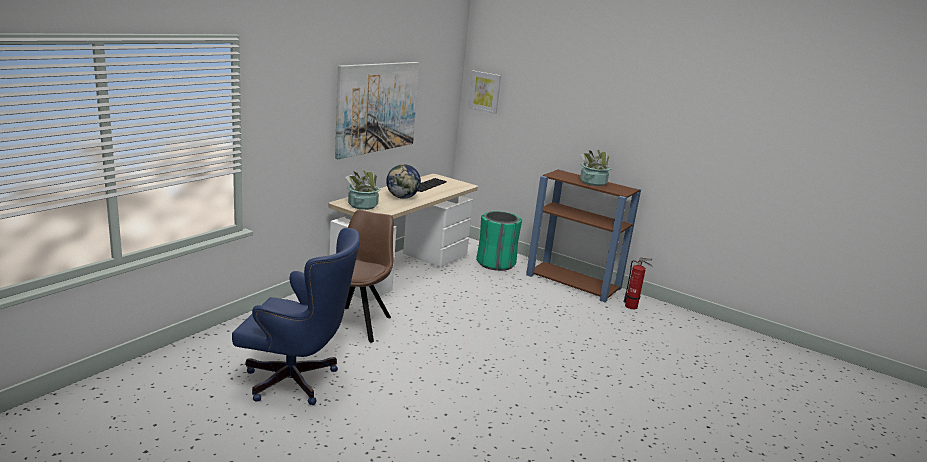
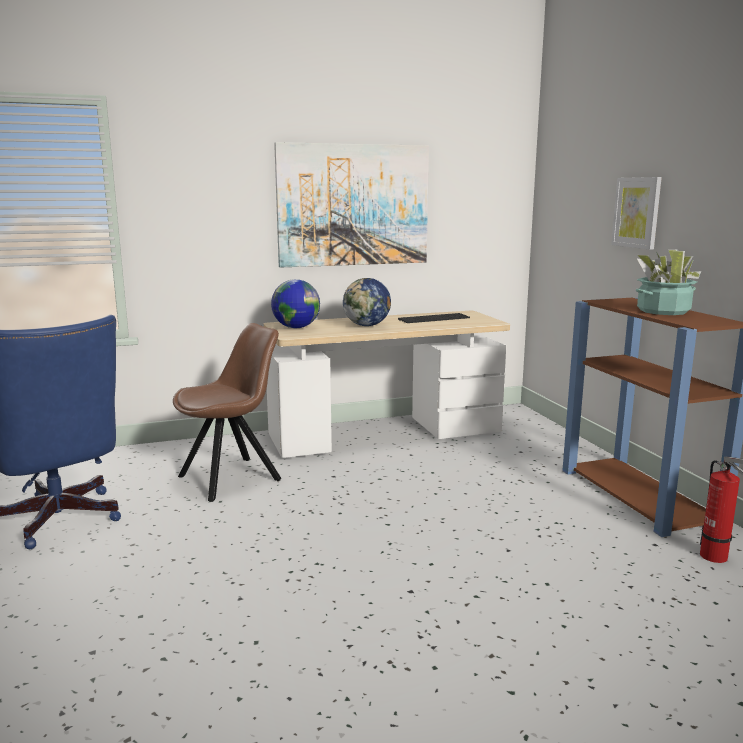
camera: 40 degrees right, 5 degrees down
(363, 205) = (296, 327): potted plant -> globe
(485, 92) = (555, 190): picture -> picture (637, 212)
(495, 263) = (533, 448): green trash can -> none

